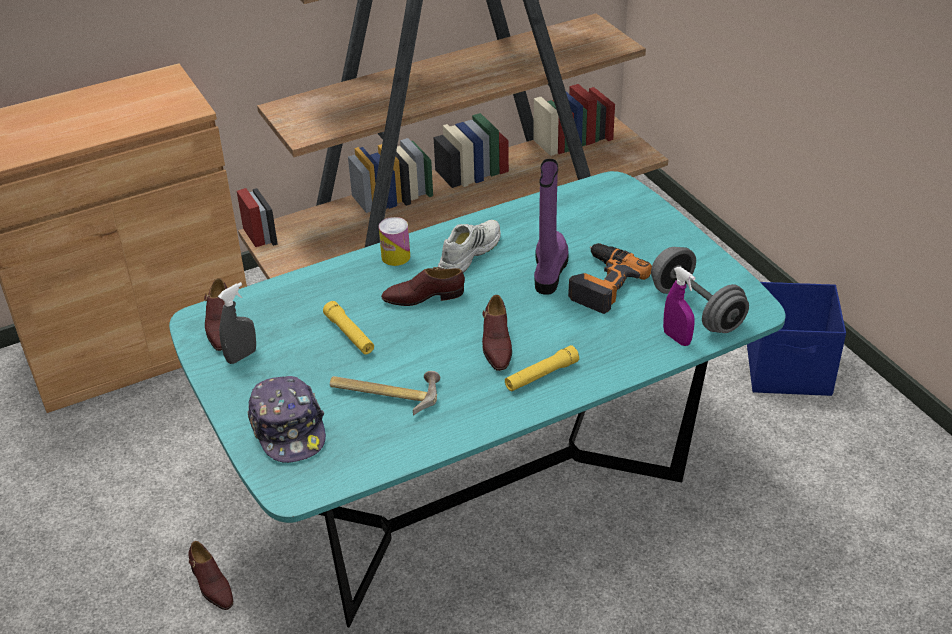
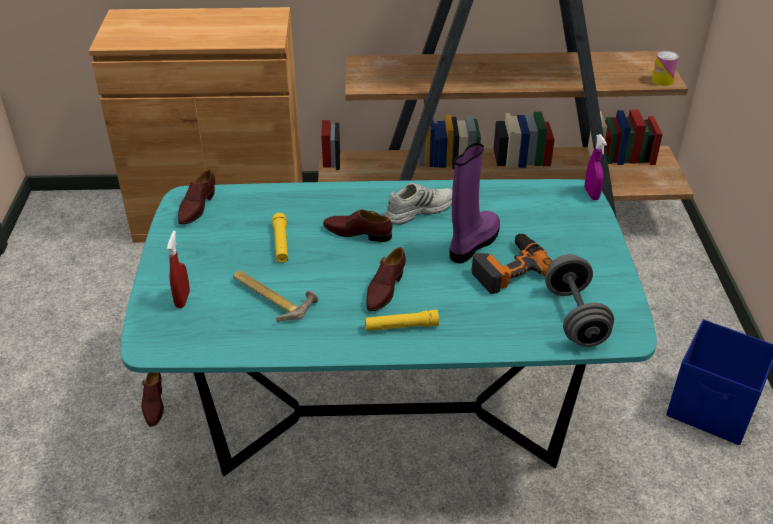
camera: 25 degrees right, 0 degrees up
(241, 356) = (193, 233): grey spray bottle -> none
(288, 429) = (182, 299): cap -> red spray bottle
(395, 257) = (360, 195): can -> can (662, 80)
(677, 338) = (539, 336): purple spray bottle -> purple spray bottle (591, 194)

